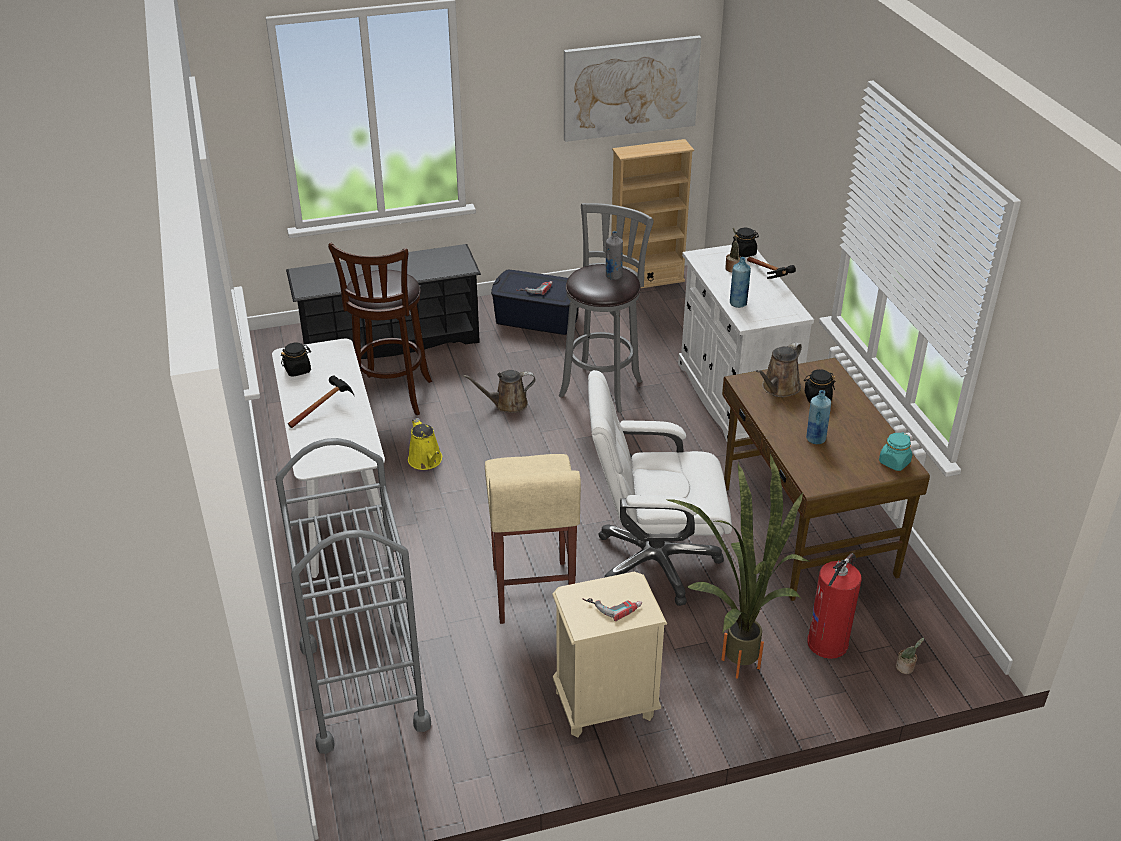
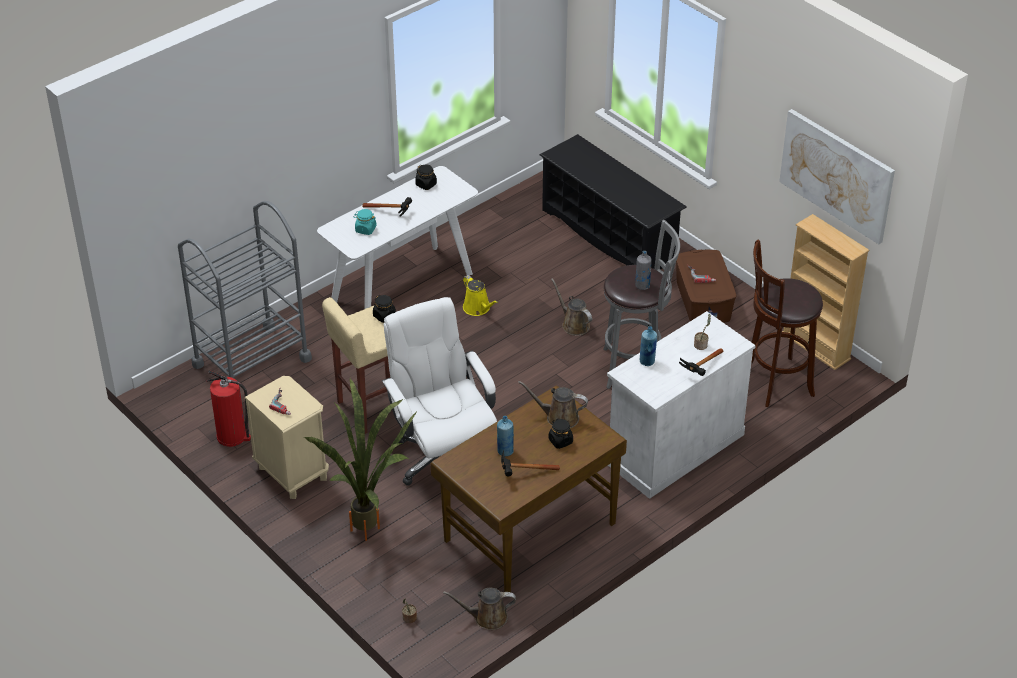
camera: 65 degrees right, 5 degrees up
(391, 397) = (539, 263): brown stool -> brown stool (774, 382)
(426, 461) = (478, 308): yellow watering can -> yellow watering can turned 75 degrees counterclockwise
(537, 318) = (703, 300): blue storage box -> brown storage box
(744, 253) = (732, 345): black jar -> black jar (384, 316)
(828, 642) = (411, 571): fire extinguisher -> fire extinguisher (232, 436)
(858, 437) = (522, 474): none -> hammer
(894, 462) = (502, 499): turquoise jar -> turquoise jar (365, 229)
(926, 602) = (487, 617): none -> brown watering can

